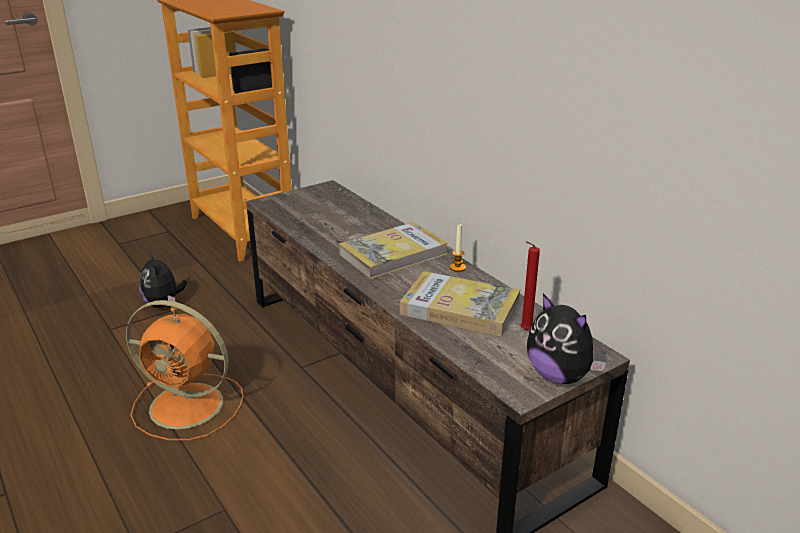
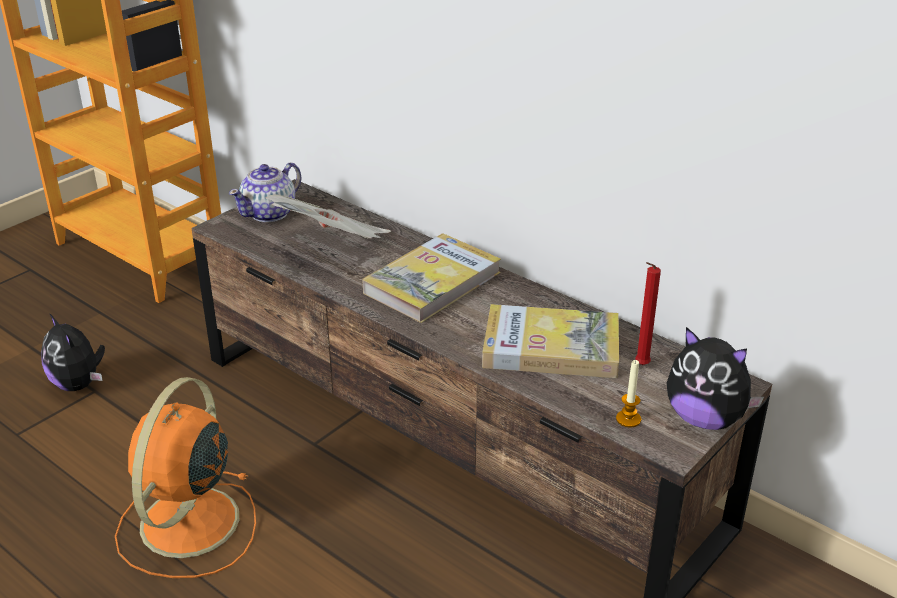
camera: 15 degrees left, 5 degrees up
(189, 406) = (187, 525): orange fan -> orange fan turned 105 degrees clockwise
(303, 198) = (270, 213): none -> teapot
(335, 222) = (333, 245): none -> newspaper
(457, 267) = (521, 290): candle -> candle (628, 419)

